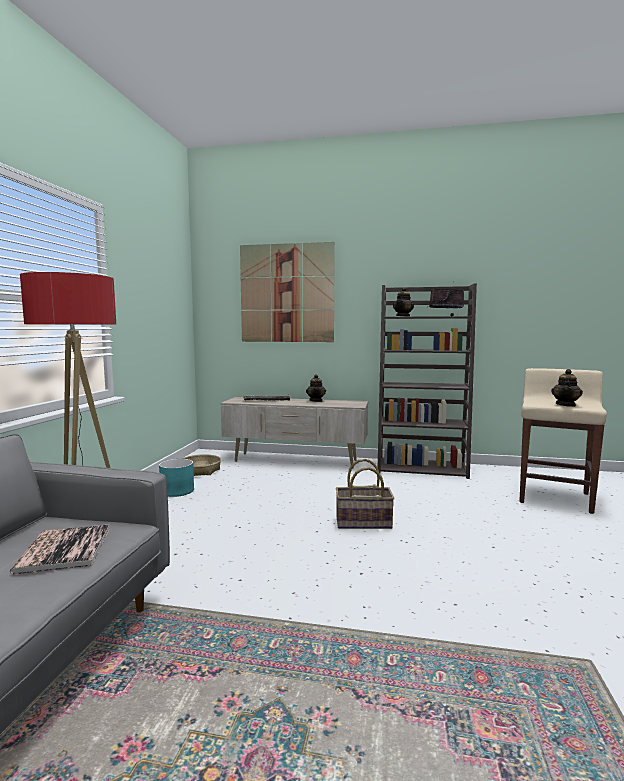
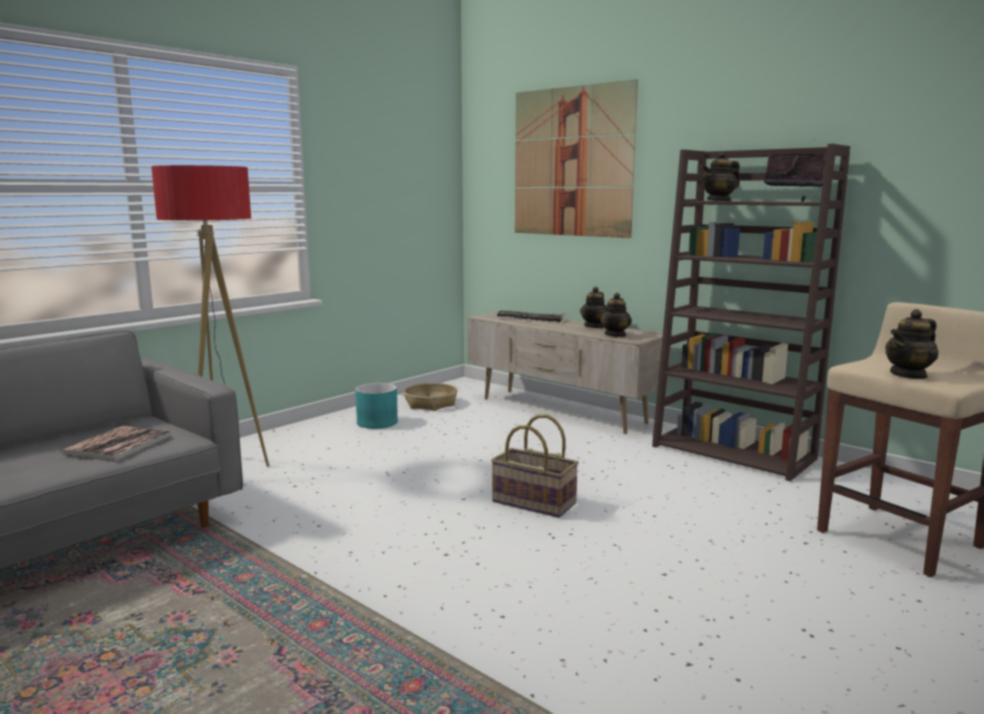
camera: 30 degrees right, 5 degrees up
(340, 404) = (615, 335): none -> teapot

